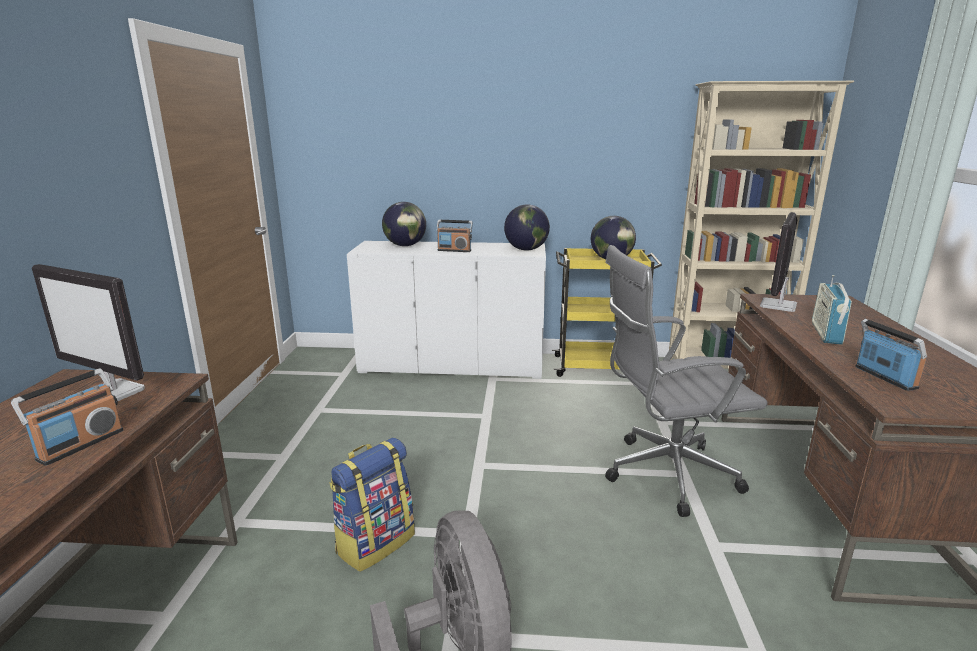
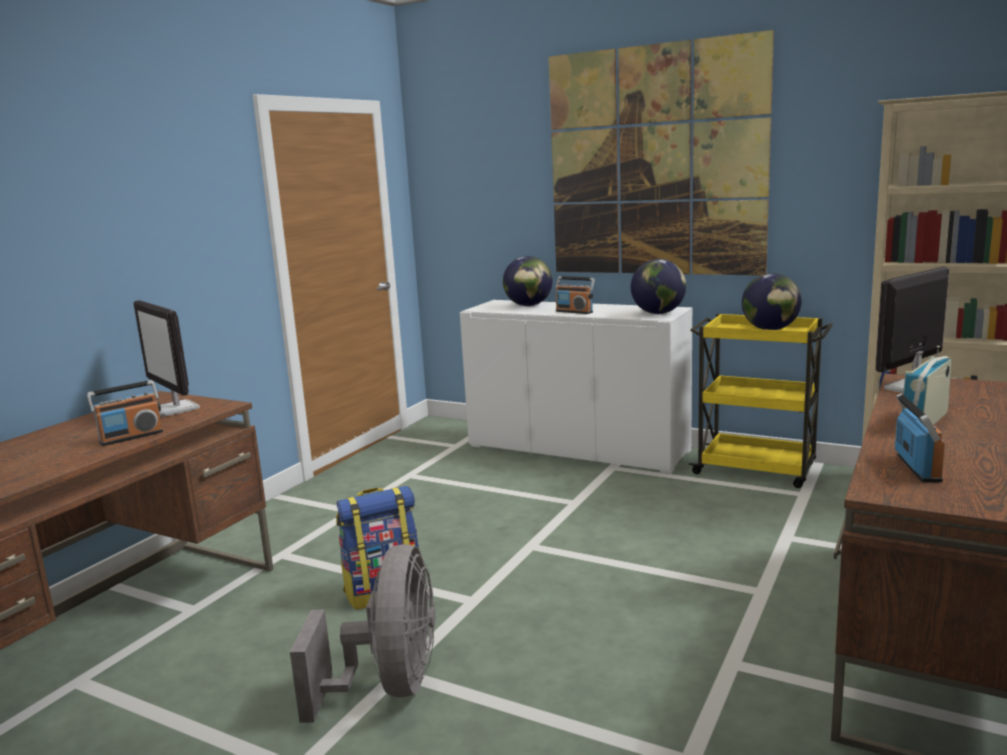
camera: 25 degrees right, 5 degrees down
(513, 122) = (654, 162): none -> picture
(664, 474) = (736, 588): grey office chair -> none

